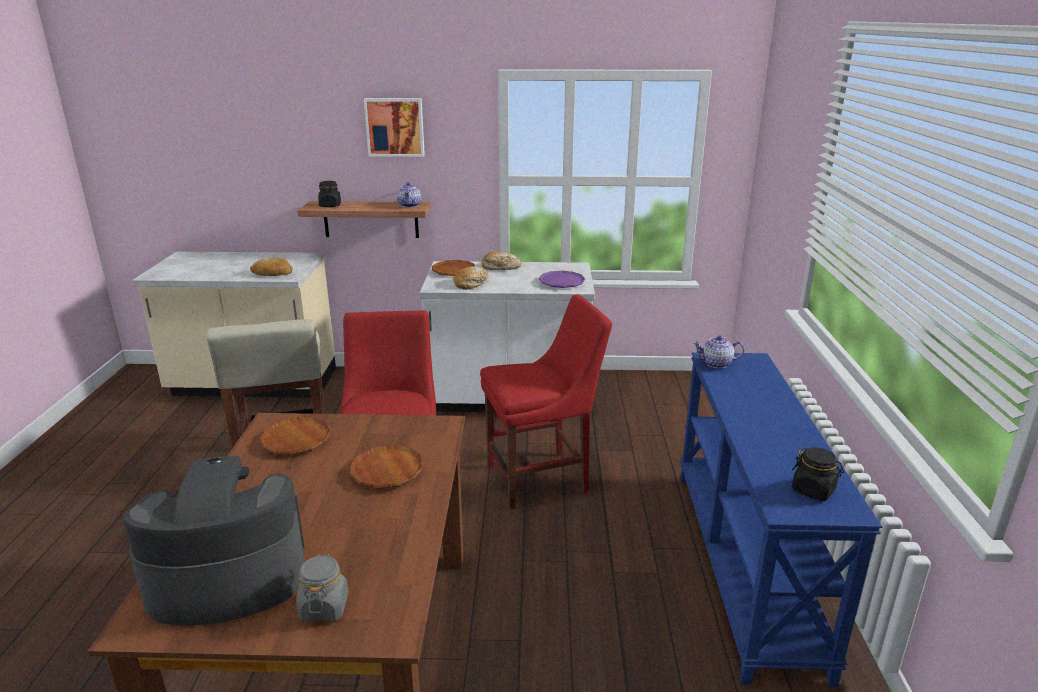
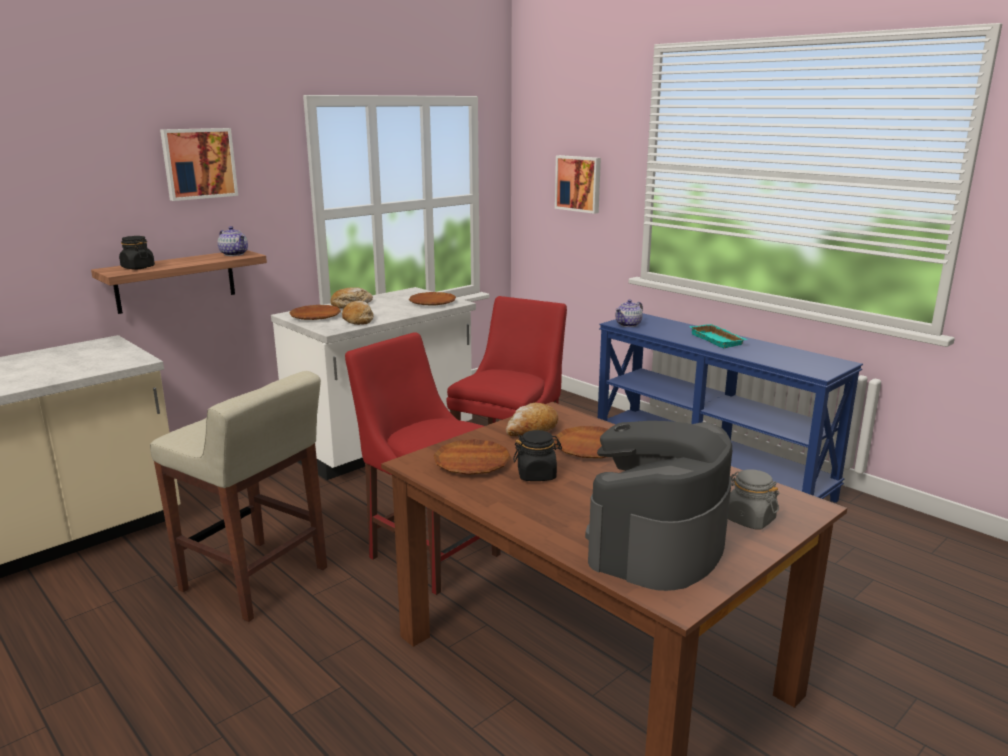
camera: 45 degrees left, 5 degrees down
(272, 274) = (108, 363): bread -> bread (532, 430)
(561, 283) = (432, 302): purple plate -> brown plate
(770, 418) = (718, 340): none -> turquoise tray
(783, 184) = (579, 183): none -> picture
(813, 490) = (810, 361): black jar -> black jar (537, 475)

